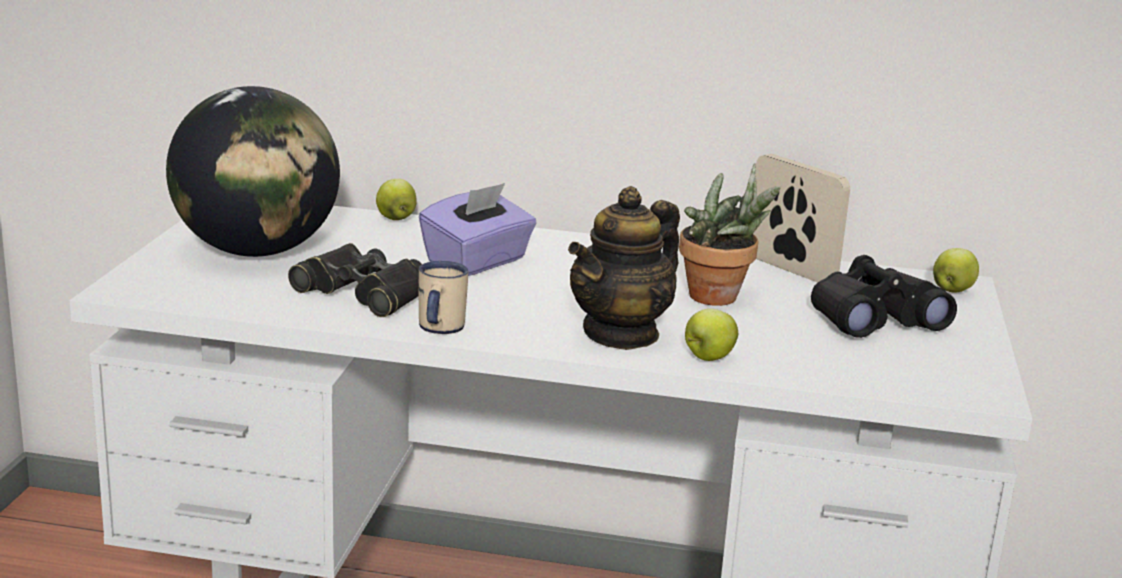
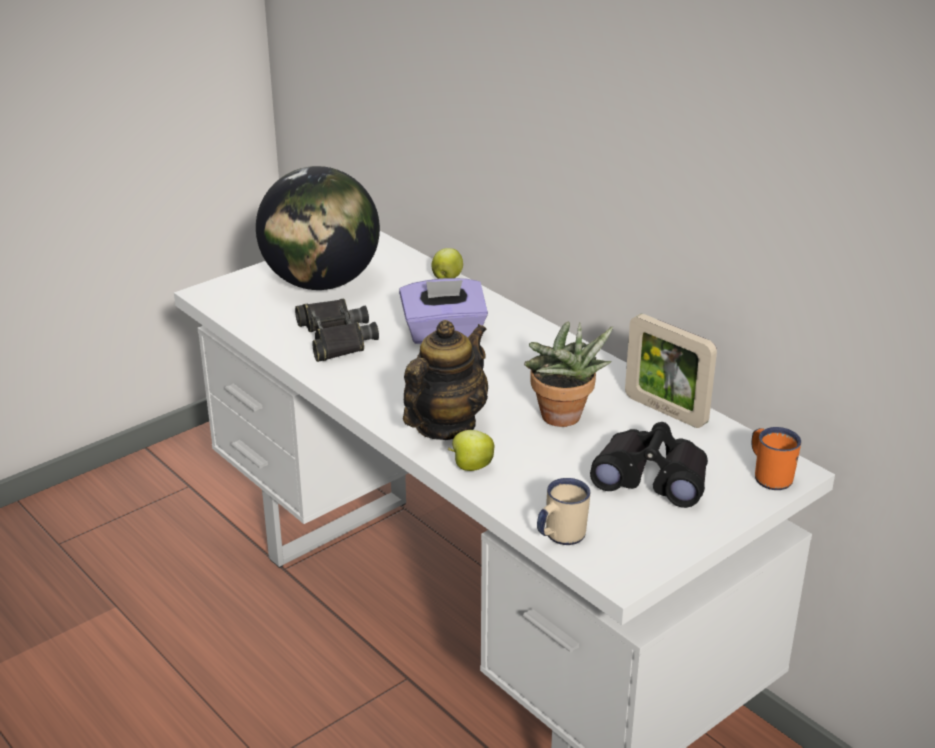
camera: 40 degrees right, 10 degrees up
(438, 329) = (336, 382): beige mug -> beige mug (559, 536)
(621, 333) = (445, 426): teapot -> teapot turned 135 degrees clockwise
(790, 269) = (665, 411): picture frame -> picture frame turned 135 degrees clockwise
(952, 291) = (769, 475): apple -> orange mug

